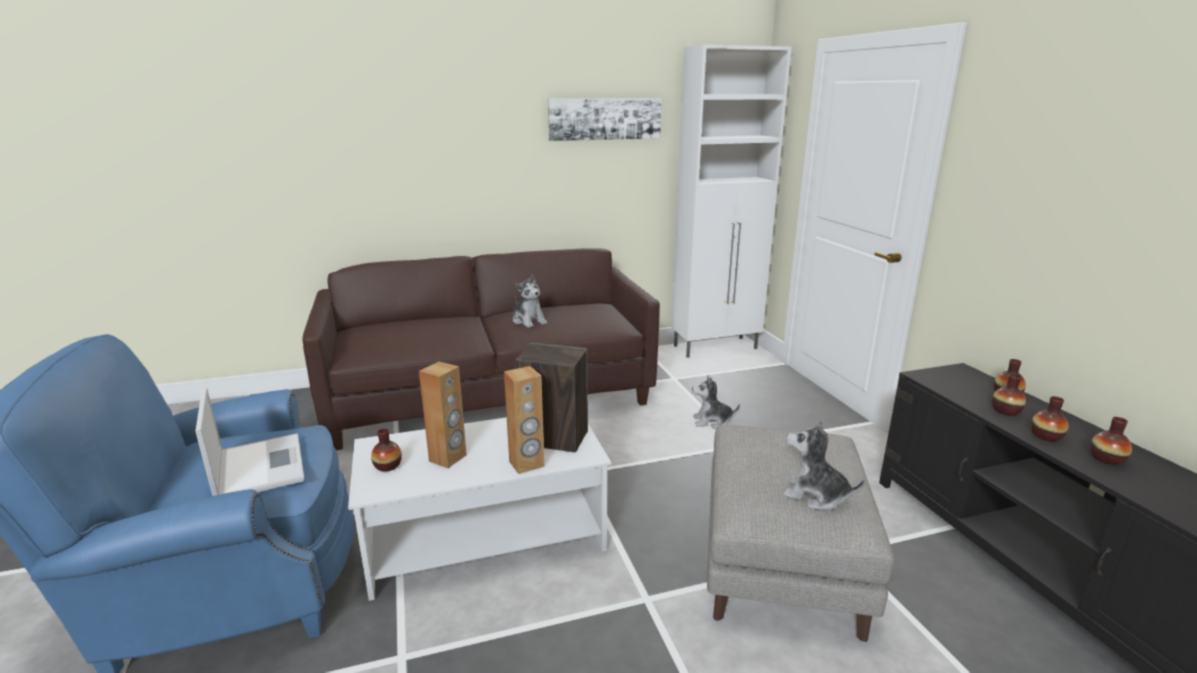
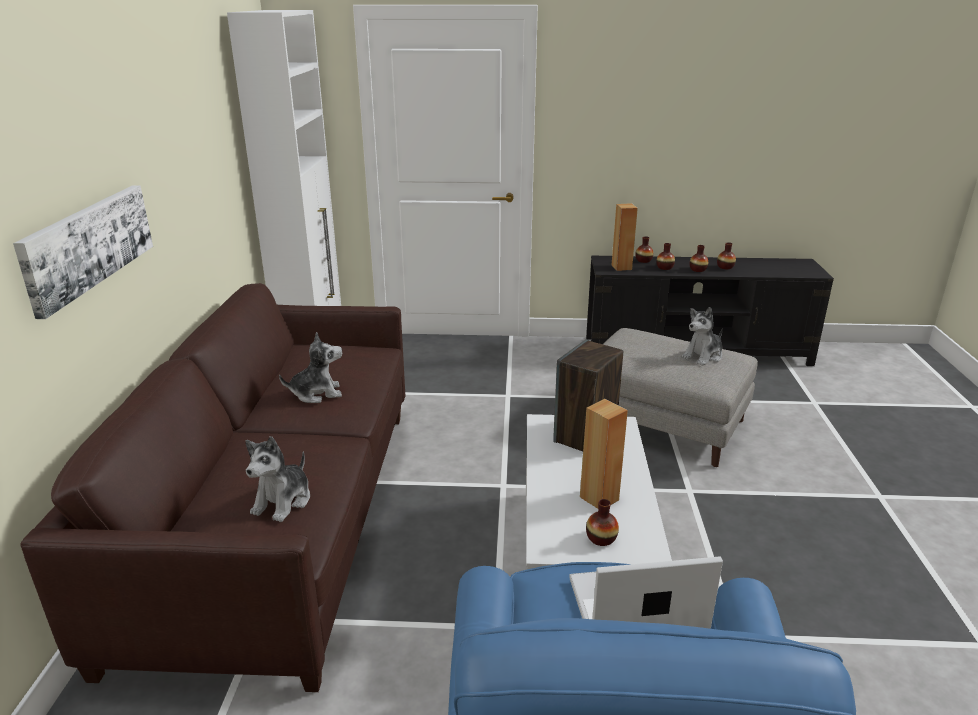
camera: 70 degrees left, 5 degrees up
(527, 464) = (626, 456): brown speaker -> brown speaker (622, 267)
(604, 119) = (195, 116): picture -> picture (88, 245)
(712, 421) = (460, 396): plush toy -> plush toy (283, 501)

